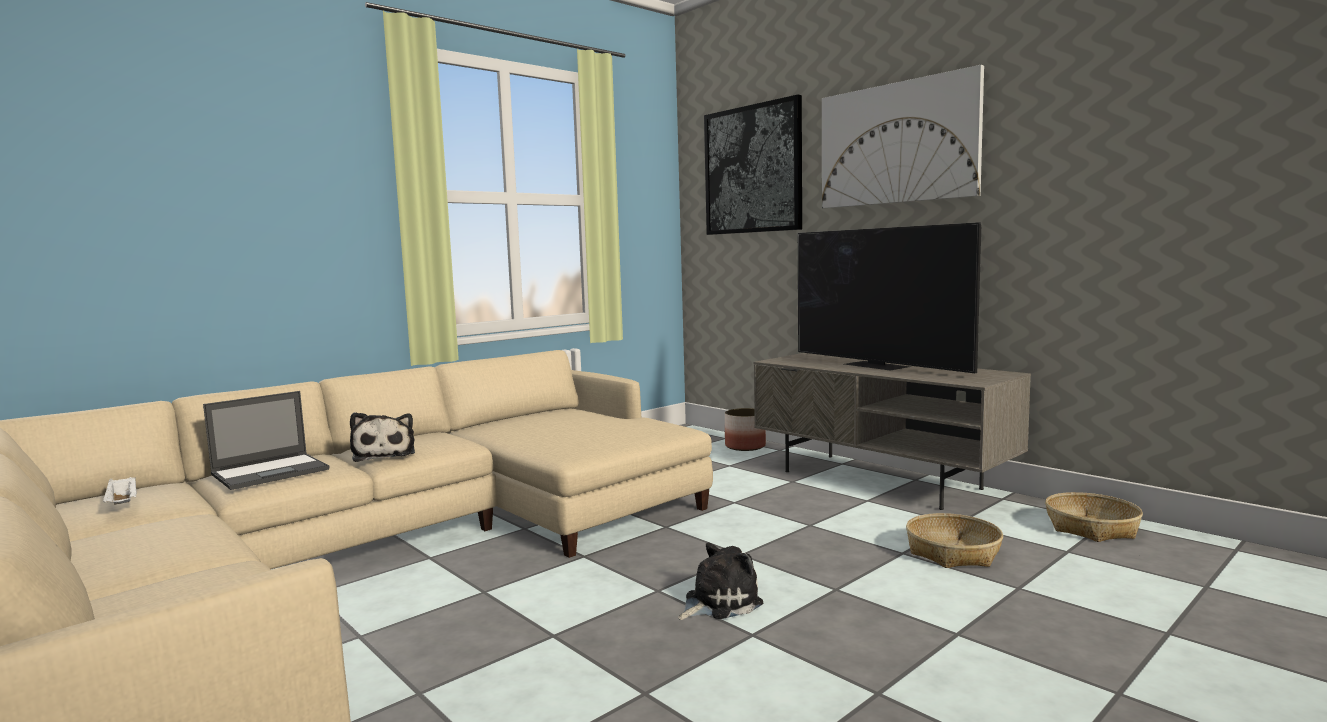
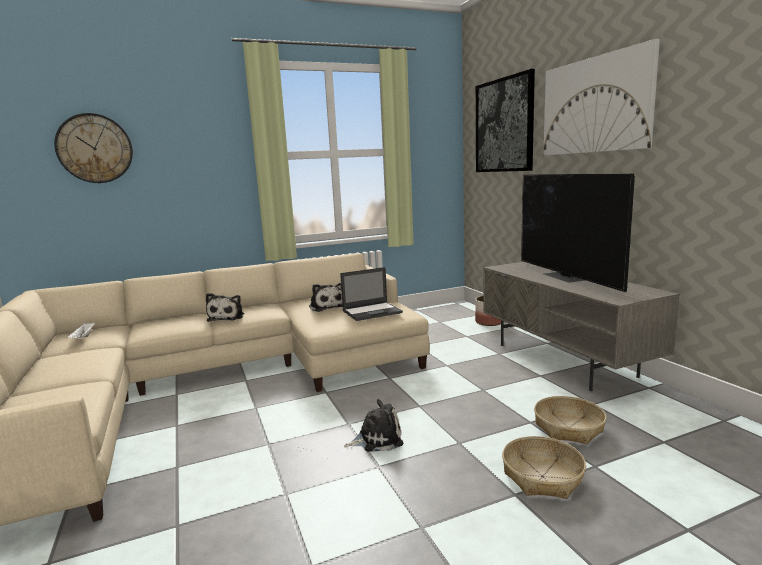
camera: 20 degrees right, 5 degrees up
(109, 161) = (95, 148): none -> wall clock
(272, 472) = (163, 324): laptop -> laptop (372, 311)
(543, 428) = (326, 306): none -> plush toy
(1091, 528) = (703, 424): basket -> basket (542, 476)

